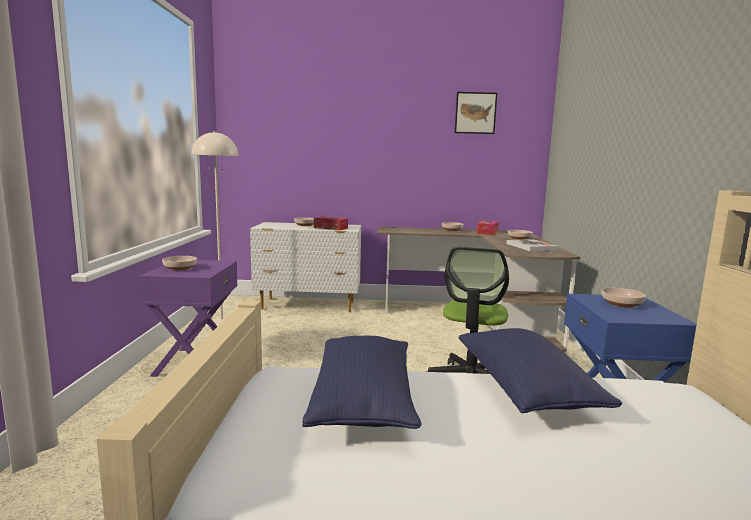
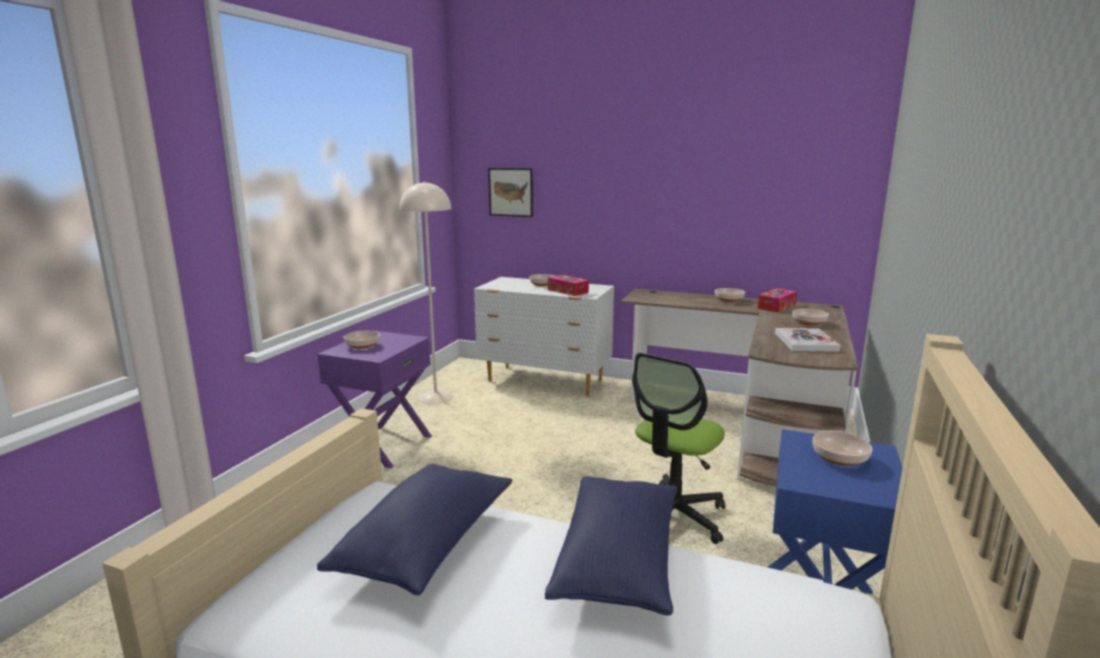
camera: 20 degrees right, 5 degrees up
(475, 113) = (772, 138): picture -> picture (511, 192)

